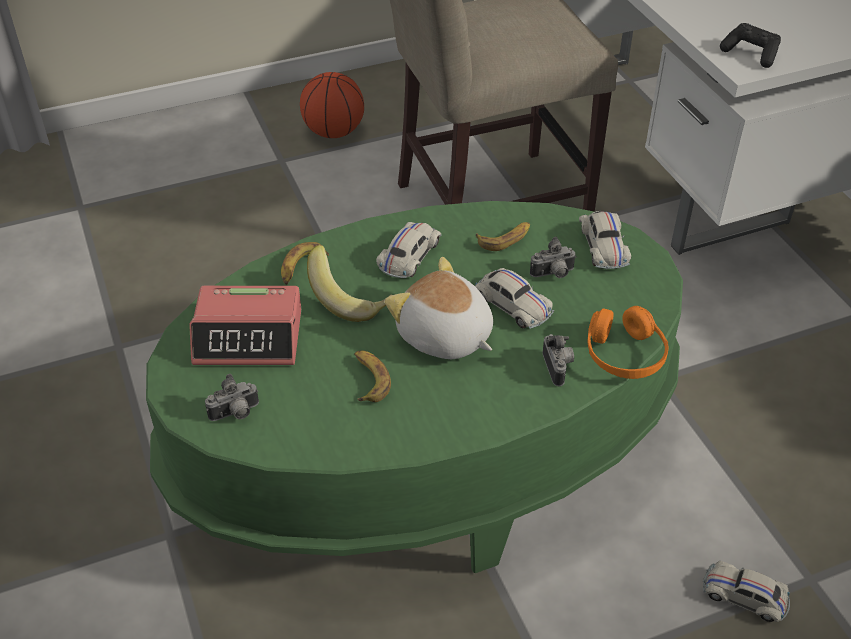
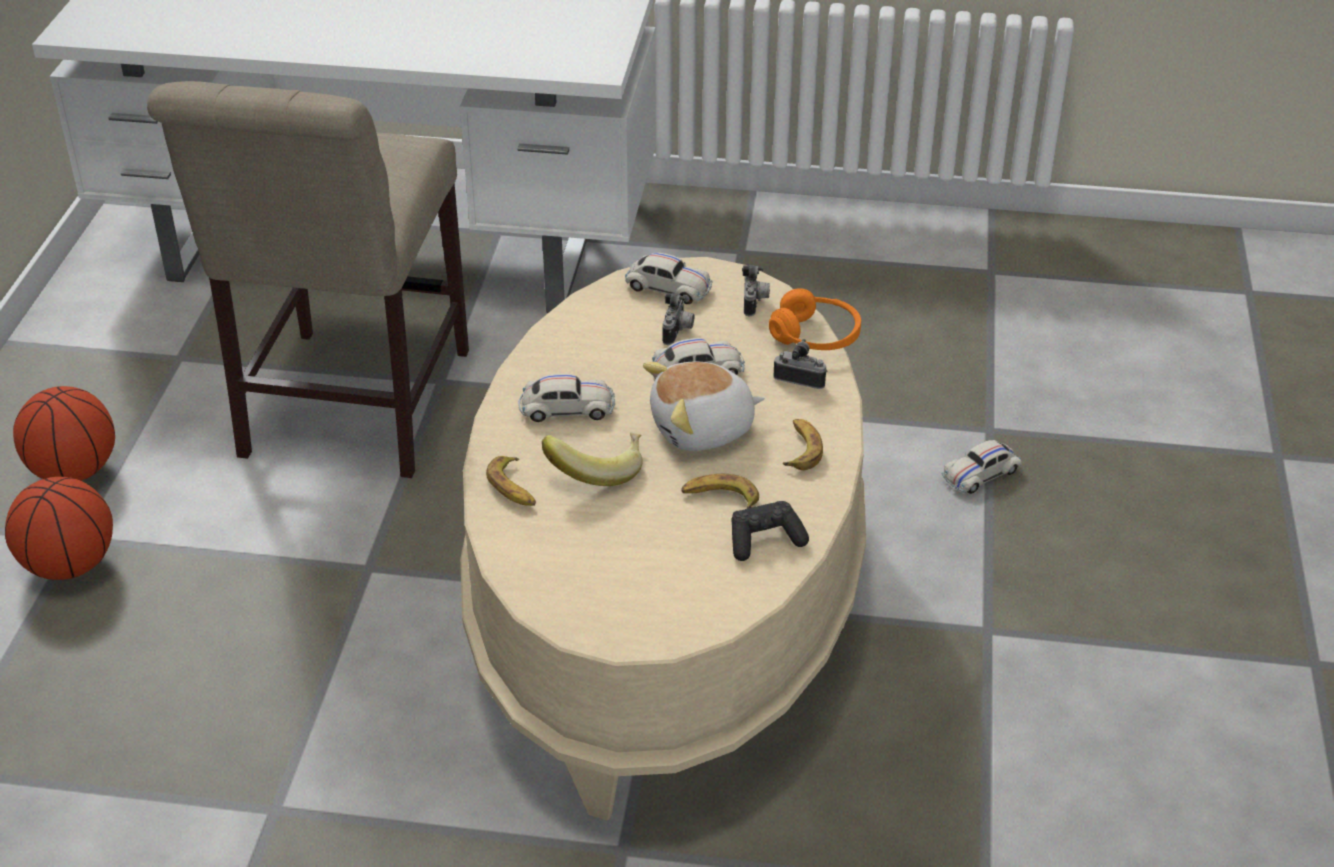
camera: 60 degrees left, 5 degrees down
(235, 414) = (694, 603): camera -> camera (755, 303)
(249, 337) = (588, 559): alarm clock -> none
(258, 170) = (70, 566): none -> basketball
(409, 256) = (567, 408): white toy car -> white toy car turned 120 degrees clockwise
(425, 449) = (667, 601): green coffee table -> beige coffee table
(505, 239) = (600, 340): banana -> banana (801, 449)
(751, 54) = (583, 58): black game controller -> black game controller (764, 540)

